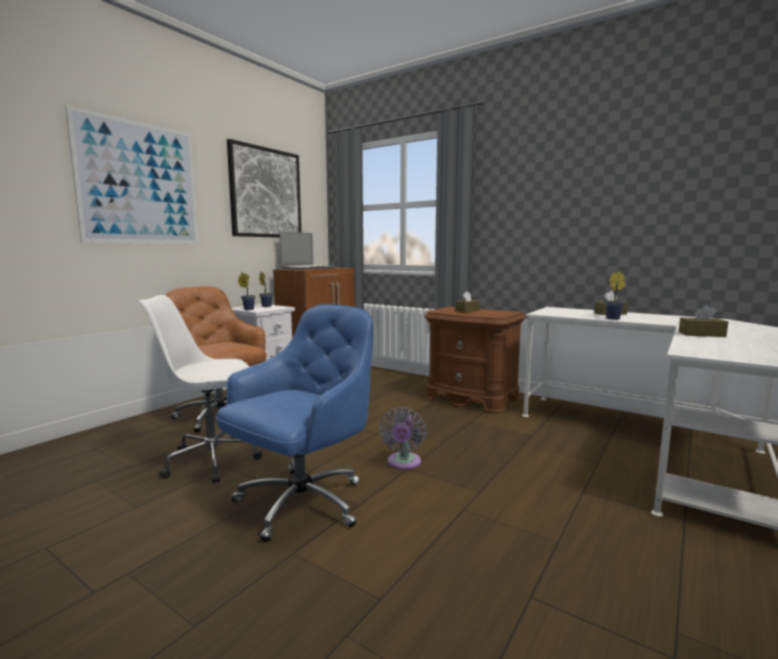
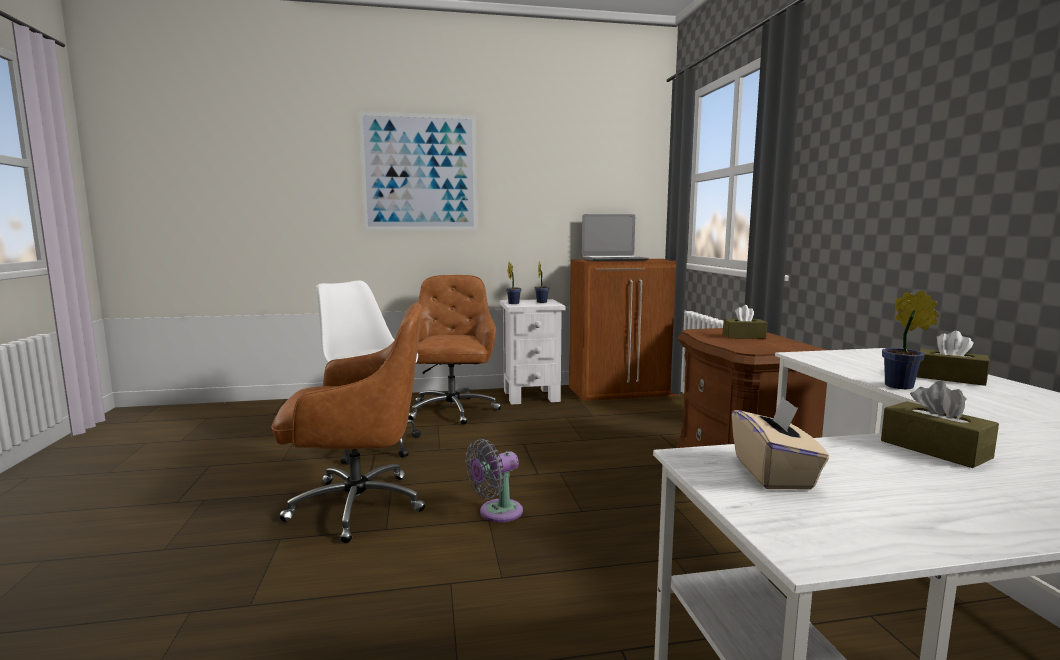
camera: 45 degrees right, 0 degrees up
(266, 193) = (570, 169): picture -> none
(302, 502) = (358, 506): blue office chair -> brown office chair
(715, 350) = (774, 473): none -> beige tissue box

